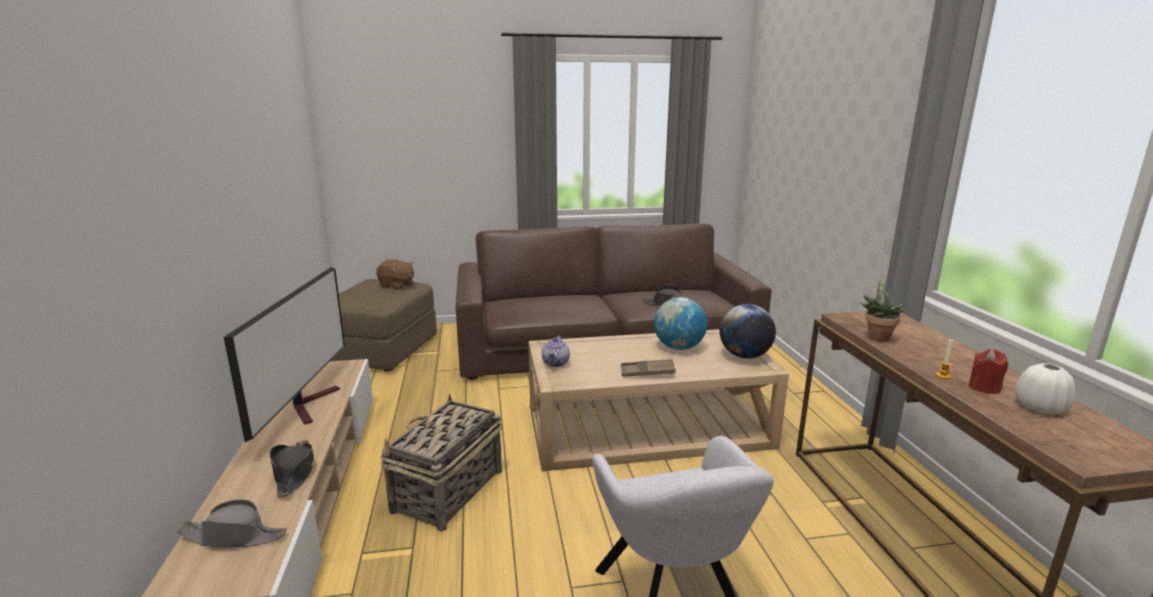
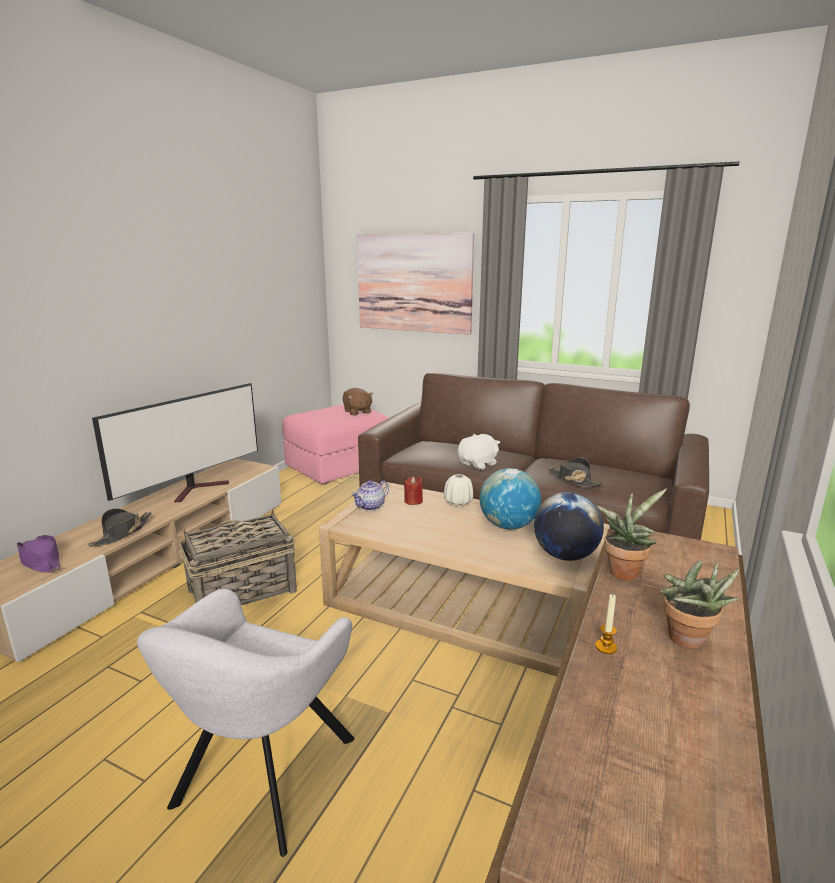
camera: 35 degrees right, 0 degrees up
(234, 536) = (40, 561): grey hat -> purple hat
(381, 350) = (338, 466): brown ottoman -> pink ottoman
(435, 140) = (414, 283): none -> picture
(579, 309) = (478, 464): none -> white plush toy
(647, 372) = (434, 539): brown tray -> none
(964, 360) = (688, 642): none -> potted plant
(984, 387) = (634, 686): red candle -> red candle (413, 501)
(1040, 407) = (663, 749): white vase -> white vase (458, 502)

